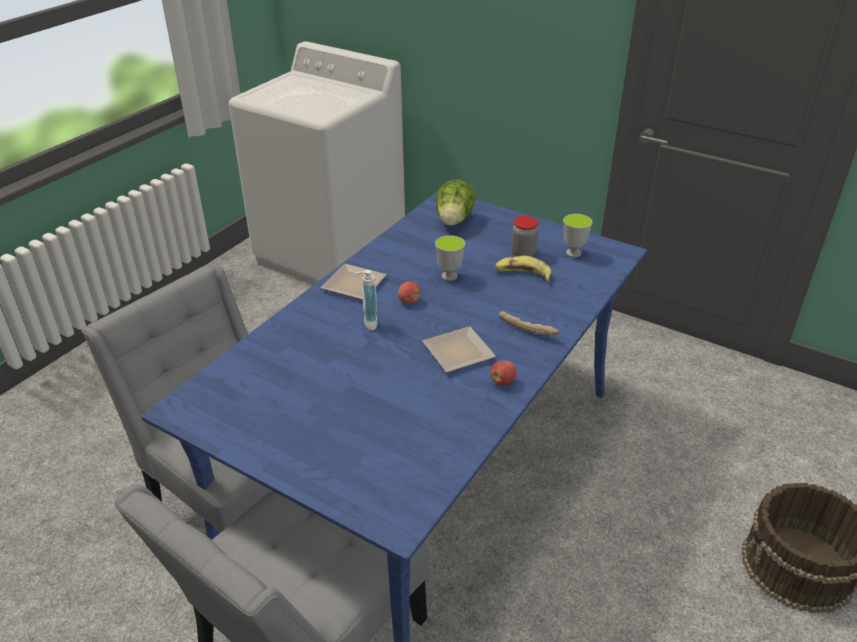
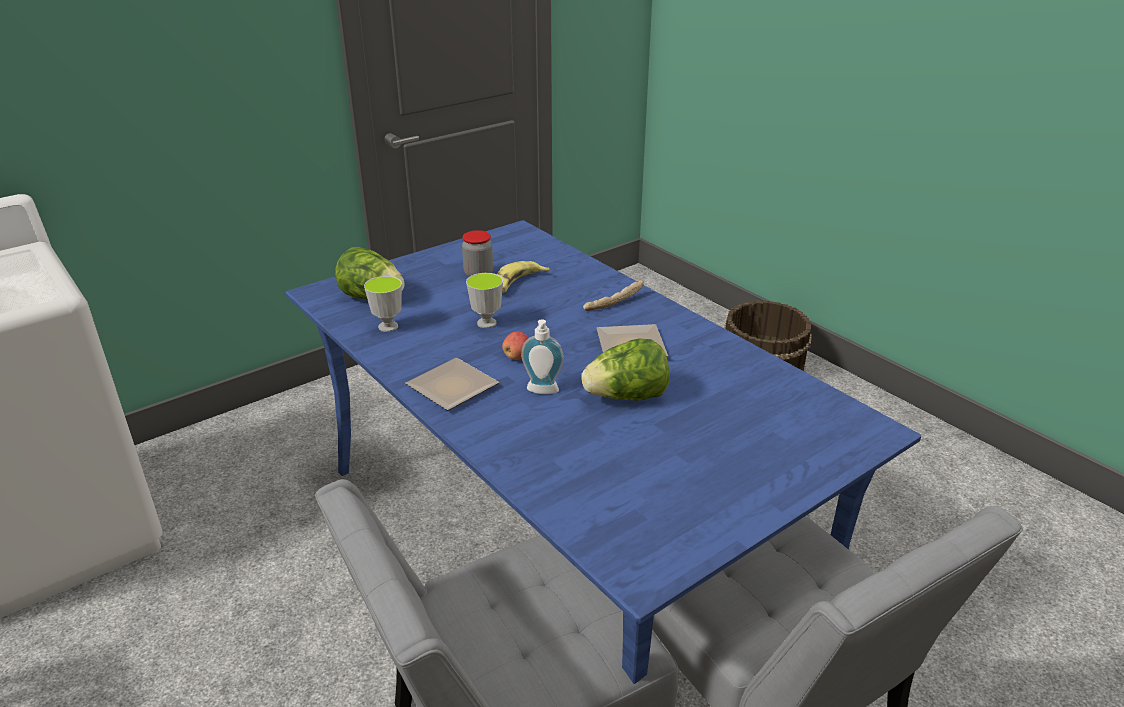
camera: 70 degrees left, 5 degrees down
(380, 364) = (626, 397): none -> lettuce
(502, 381) = (690, 333): apple -> none
(573, 253) = (501, 251): cup -> cup (388, 327)

